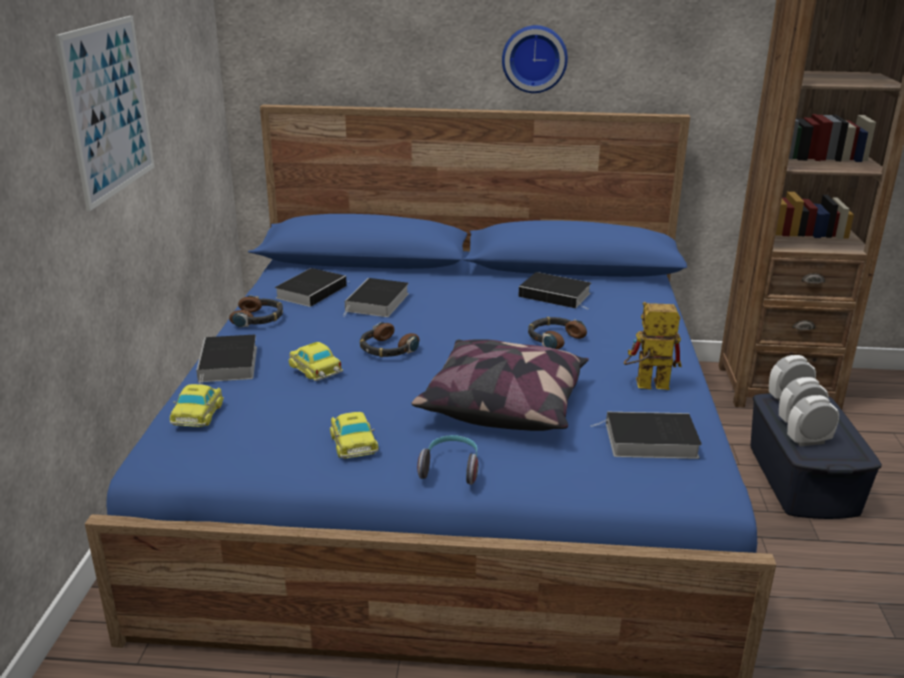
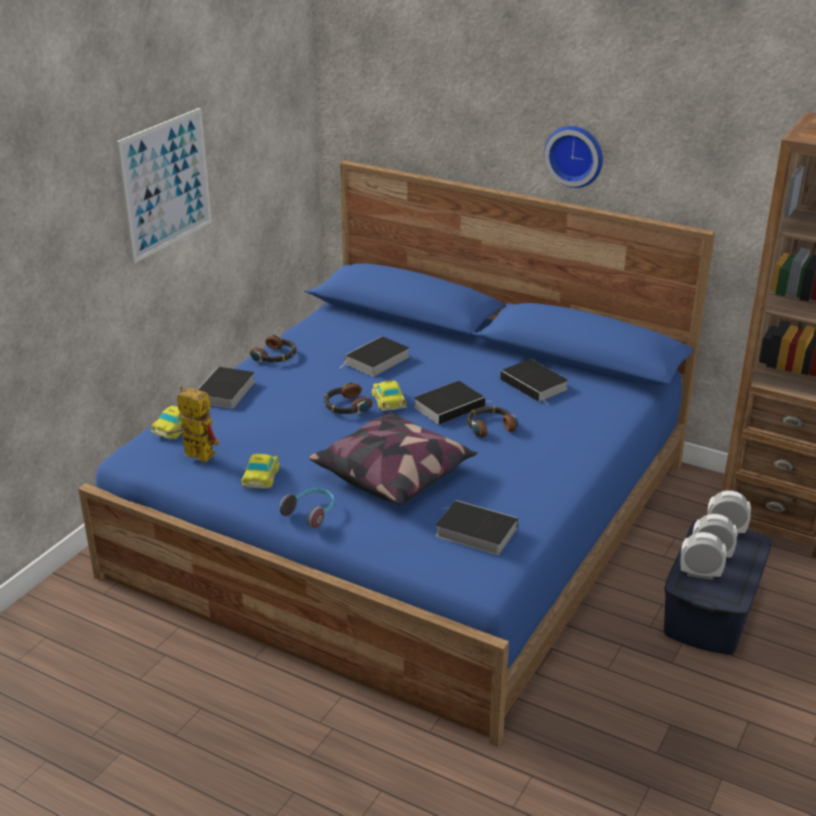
camera: 25 degrees right, 5 degrees up
(312, 291) = (335, 338): book -> book (450, 405)
(316, 369) = (278, 412): toy car -> toy car (389, 401)
(644, 386) = (521, 486): toy robot -> toy robot (193, 454)

